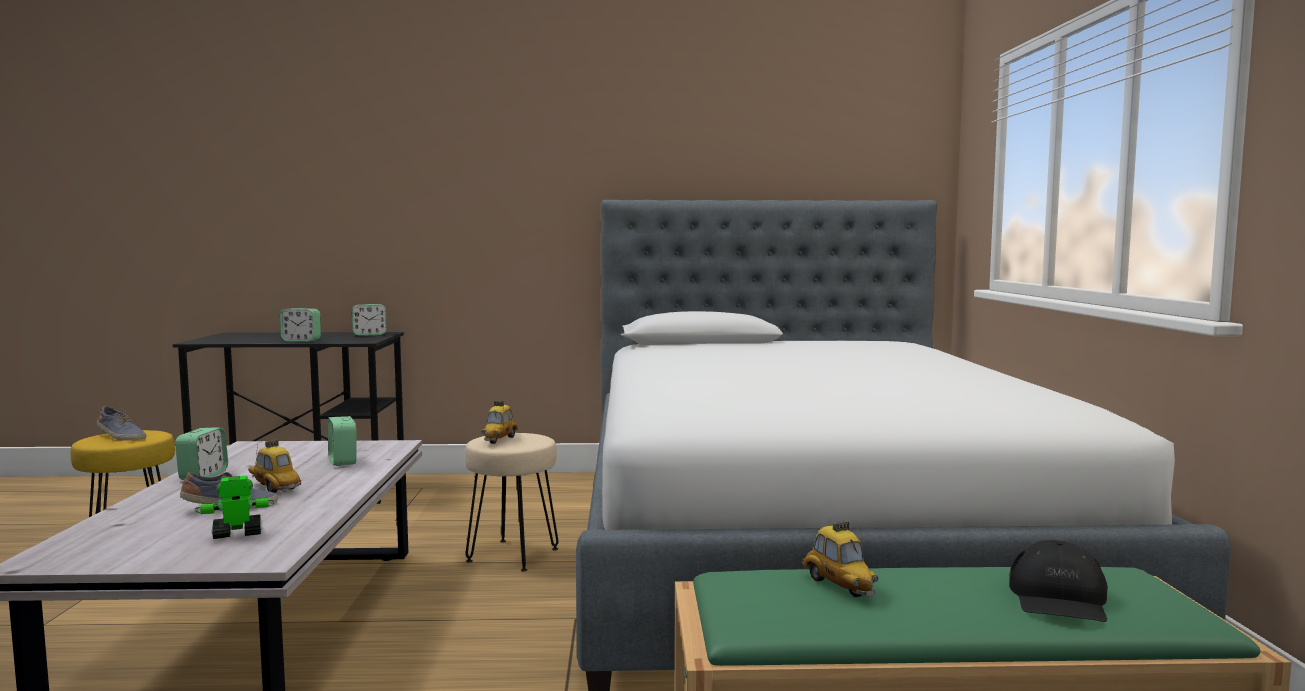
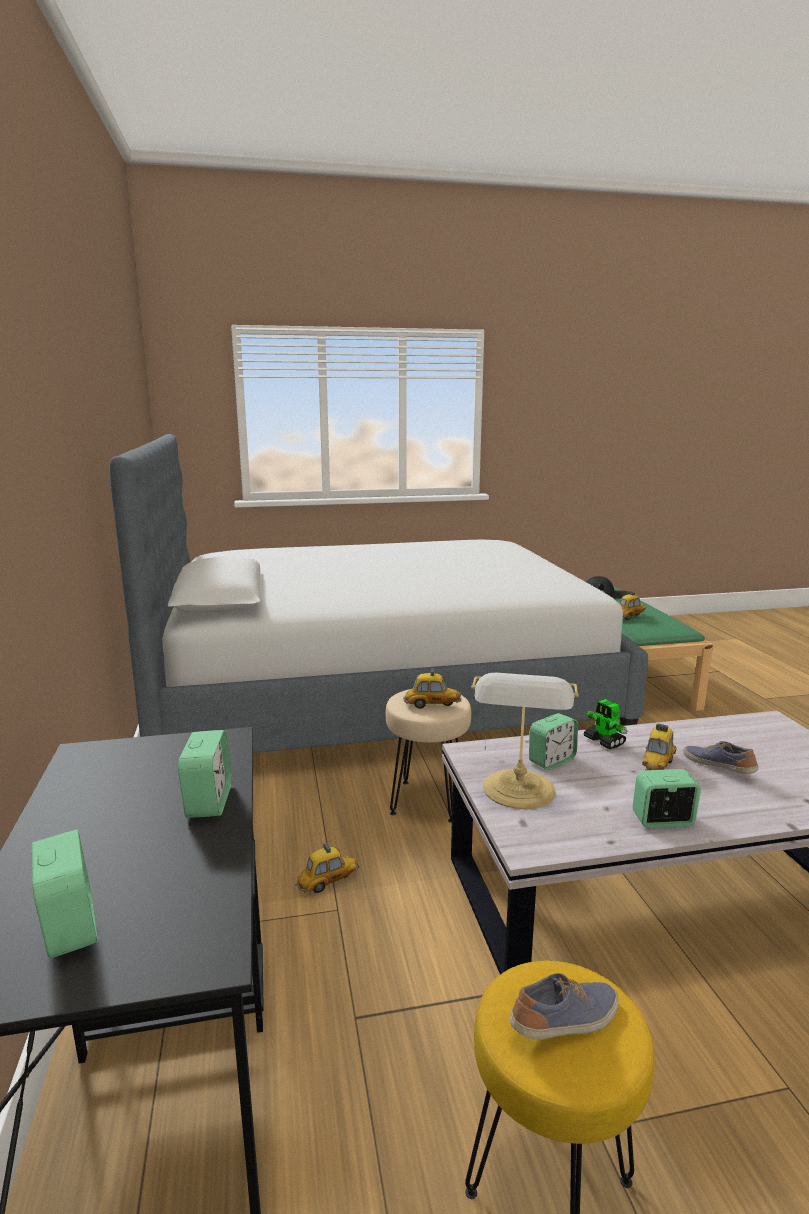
camera: 100 degrees left, 10 degrees up
(120, 437) = (566, 1022): shoe -> shoe turned 45 degrees clockwise
(237, 534) = (756, 743): toy robot -> toy robot (604, 741)
(314, 449) = (519, 791): none -> table lamp
(369, 334) = (109, 761): alarm clock -> alarm clock (70, 927)
(428, 519) = (328, 882): none -> toy car

